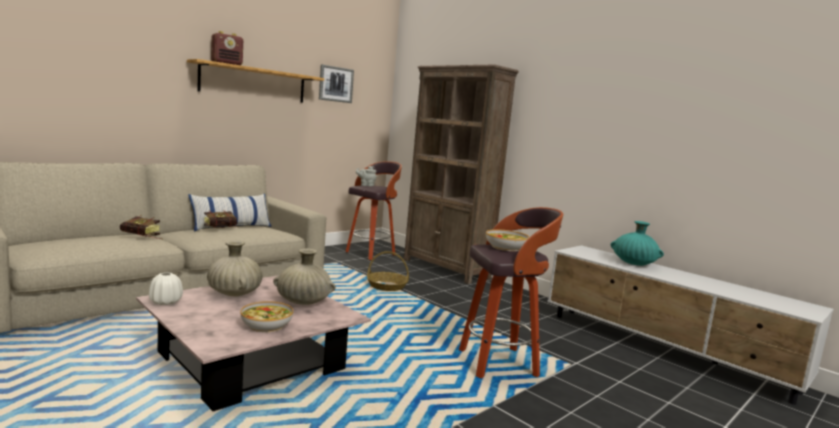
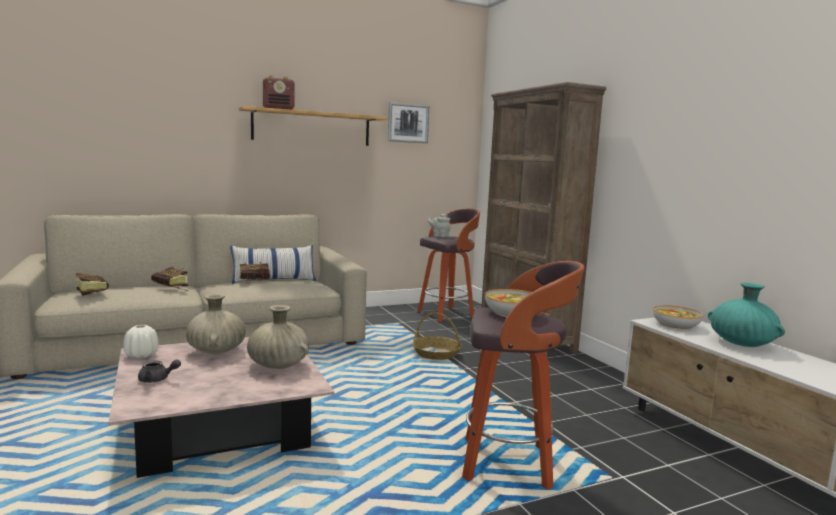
camera: 20 degrees right, 0 degrees up
(63, 244) = (91, 293): none -> book
(207, 322) = (157, 380): none -> grey teapot
(266, 325) = (212, 388): bowl -> bowl (675, 325)

